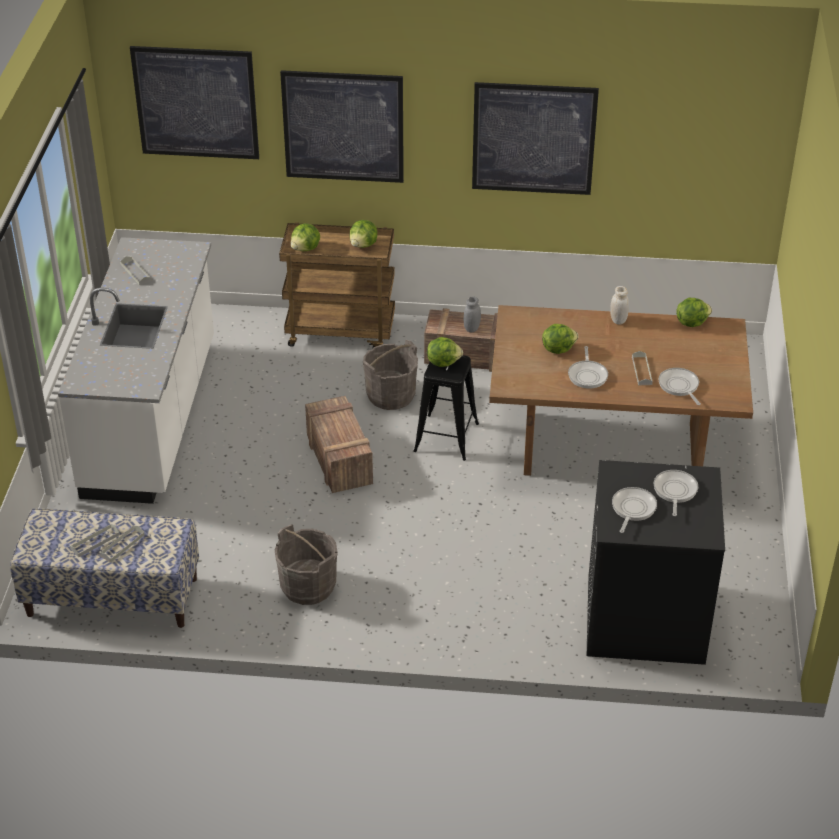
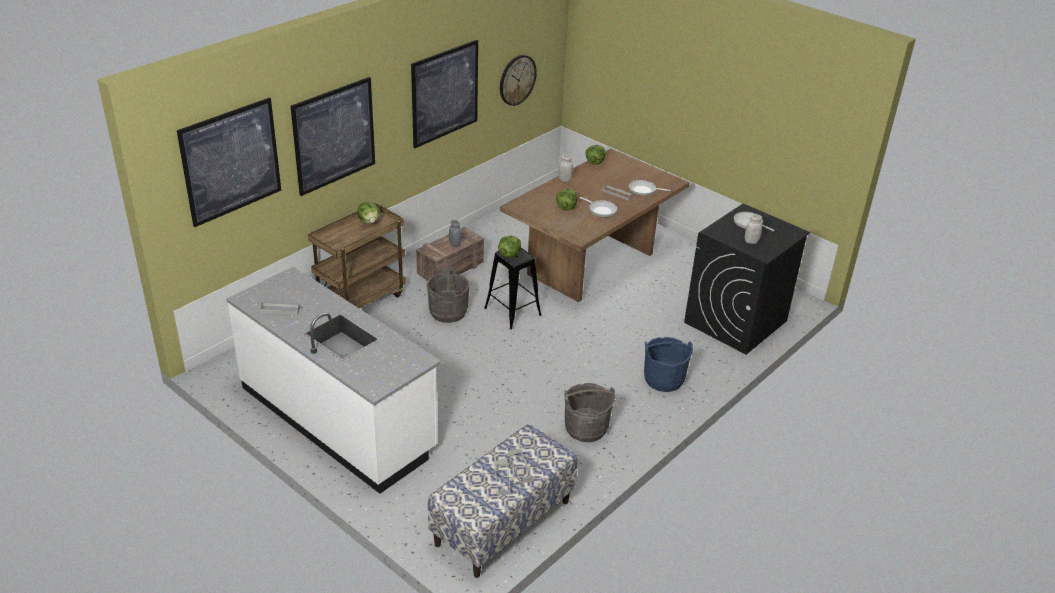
camera: 55 degrees left, 5 degrees down
(306, 249) = (340, 242): lettuce -> none
(338, 459) = (482, 360): crate -> none
(457, 607) = (663, 379): none -> blue bucket
(632, 509) = (751, 241): frying pan -> white jar
(679, 167) = (517, 80): none -> wall clock

